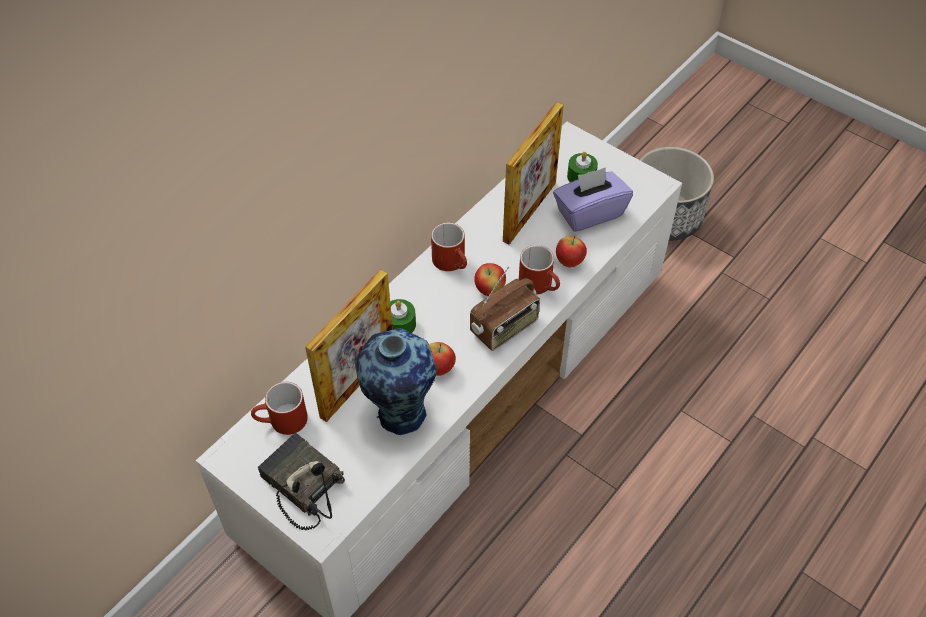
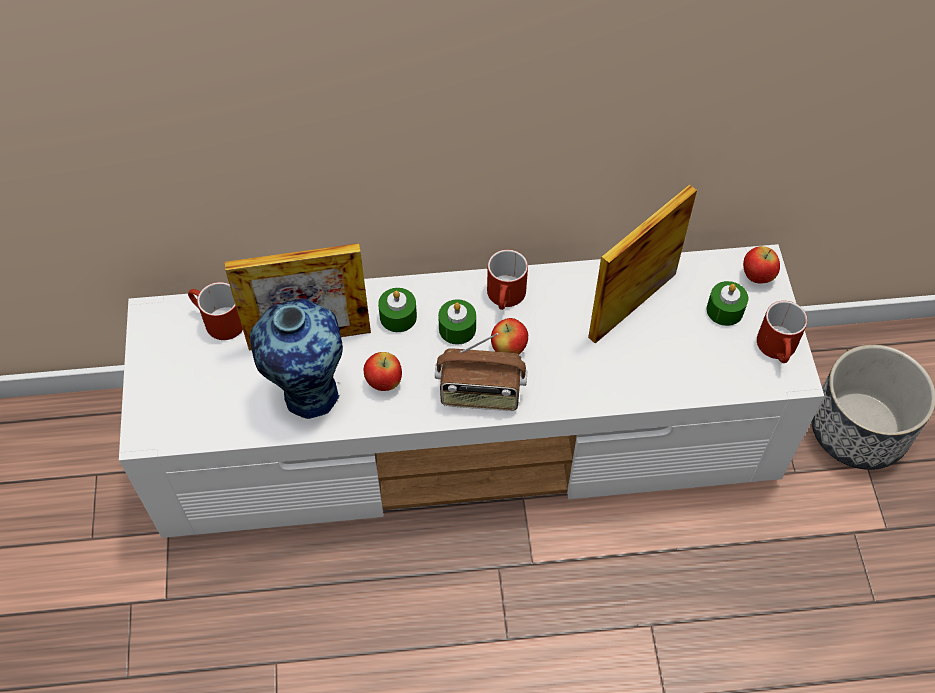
camera: 45 degrees right, 5 degrees up
(300, 486) = (173, 385): radio -> none
(445, 302) = (457, 328): none -> green candle
(529, 212) = (632, 305): picture frame -> picture frame turned 150 degrees clockwise
(540, 285) = (559, 382): red mug -> red mug (778, 349)
(569, 262) = (612, 382): apple -> apple (757, 276)
(589, 213) = (689, 351): purple tissue box -> none

